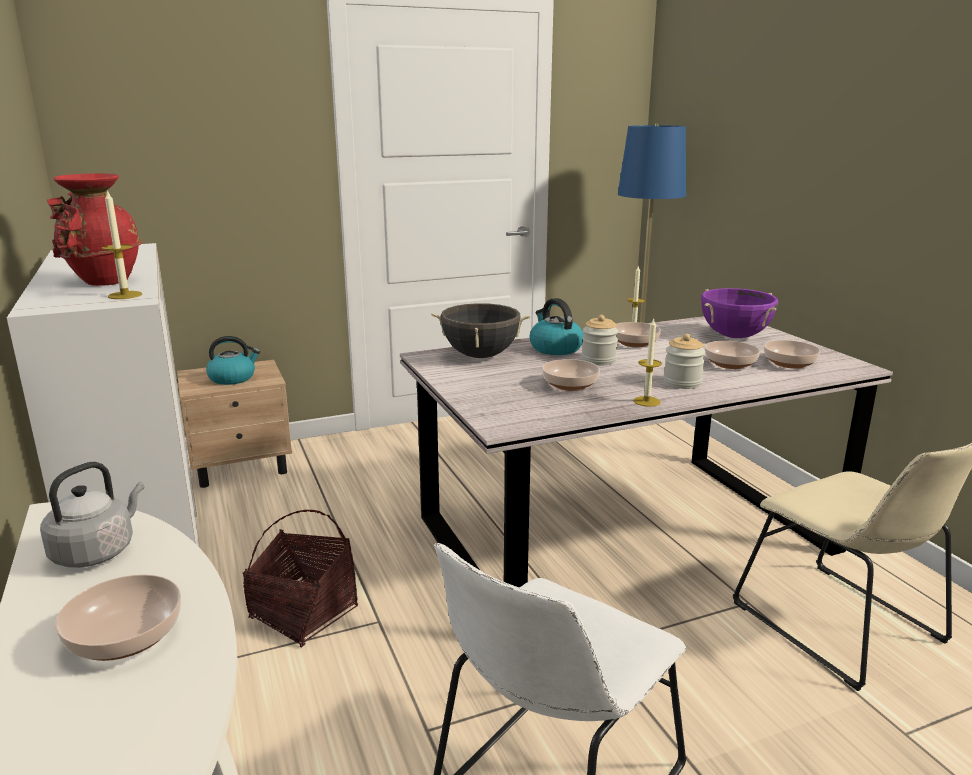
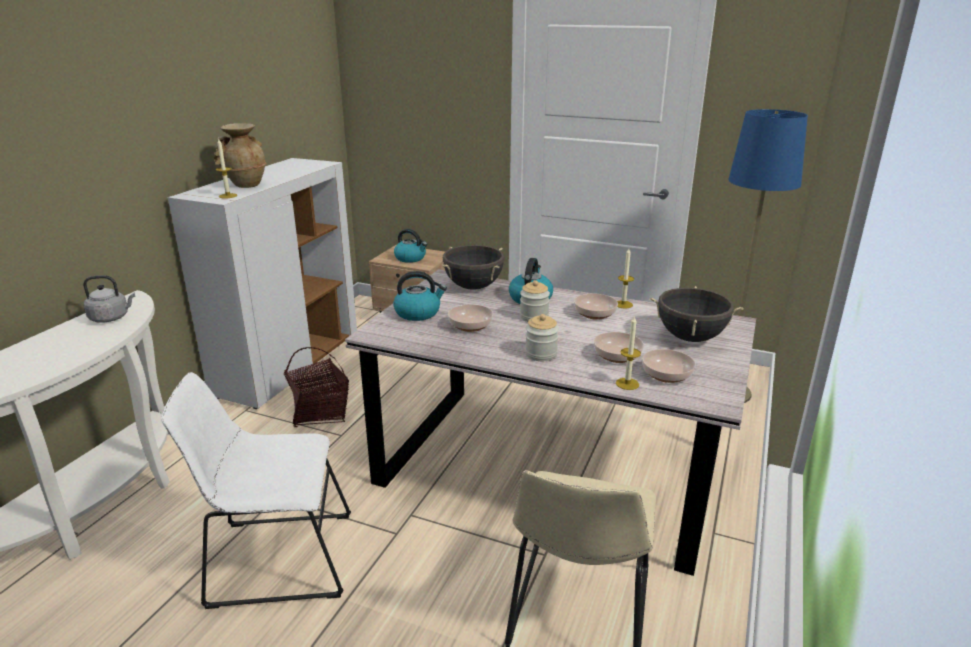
camera: 45 degrees right, 5 degrees up
(102, 282) = (245, 185): red vase -> beige vase
(124, 638) = (54, 352): bowl -> none
(492, 392) = (418, 313): none -> kettle
(647, 401) = (483, 355): candle -> candle (627, 384)
(734, 336) = (690, 338): purple cooking pot -> black cooking pot

